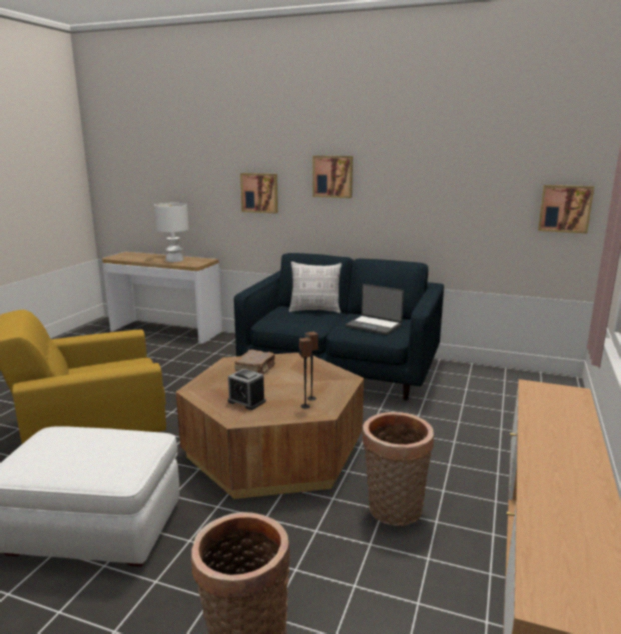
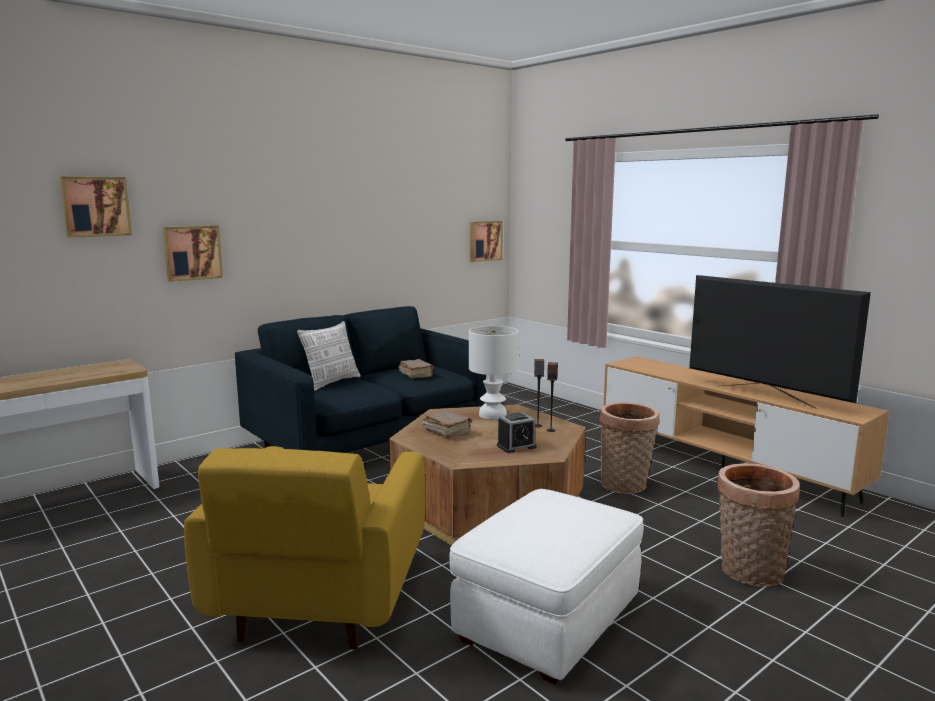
camera: 60 degrees left, 5 degrees down
(175, 260) = (73, 373): white table lamp -> white table lamp (492, 415)
(333, 176) = (289, 224): picture -> picture (96, 206)
(374, 326) = (416, 375): laptop -> brown book
(539, 501) = (764, 396): none -> television

